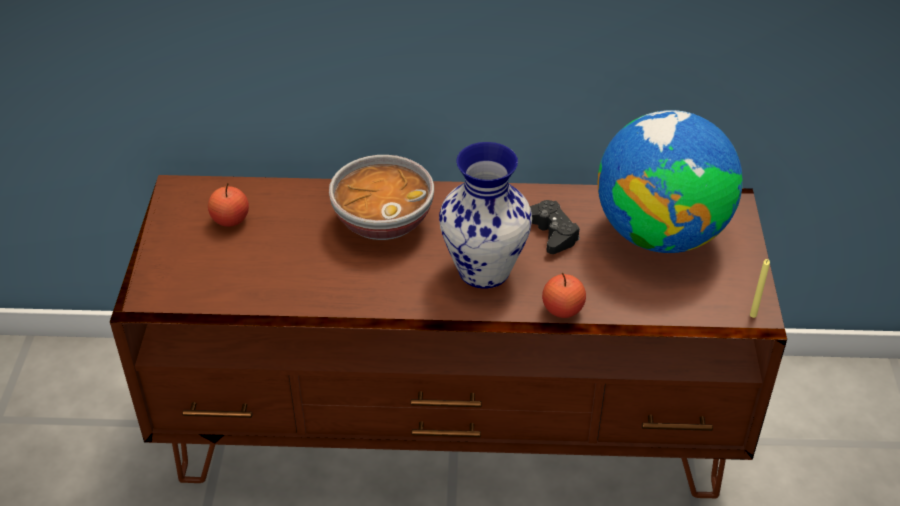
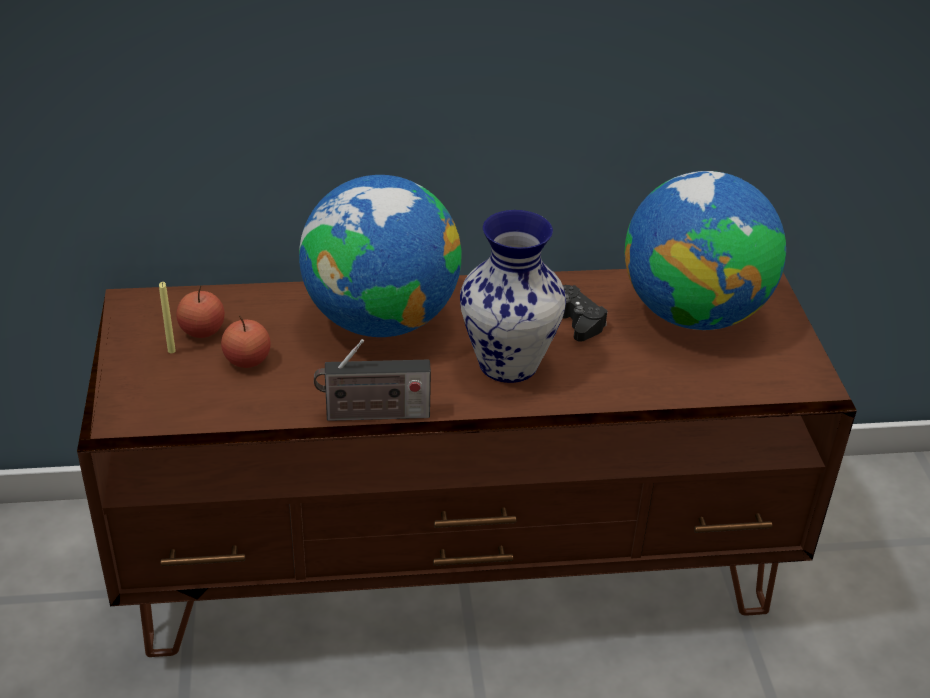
camera: 10 degrees left, 5 degrees down
(357, 309) = (372, 415): none -> radio
(382, 220) = (380, 320): bowl -> globe
(562, 309) = (606, 398): apple -> apple (247, 360)
(753, 315) = (814, 388): yellow candle -> yellow candle (171, 351)

